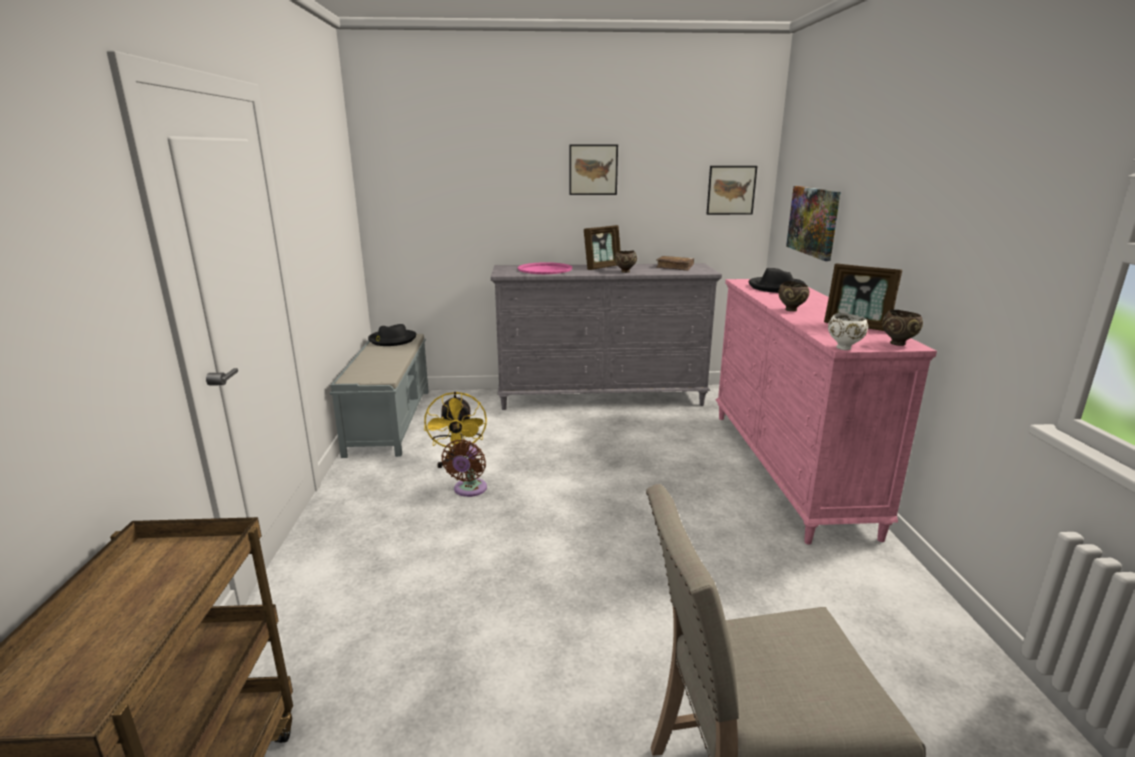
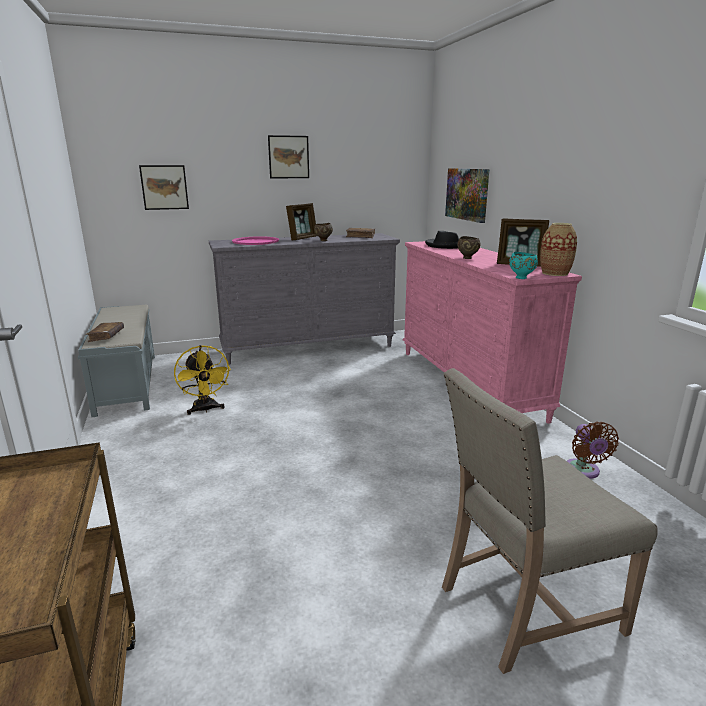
camera: 15 degrees left, 0 degrees up
(364, 371) = (106, 336): none -> brown book
(392, 340) = (120, 311): black hat -> none
(469, 490) = (223, 428): brown fan -> brown fan (583, 471)
(731, 190) = (397, 174): picture -> picture (164, 187)
(845, 348) = (522, 278): white bowl -> turquoise bowl
(898, 344) = (555, 273): brown bowl -> vase

